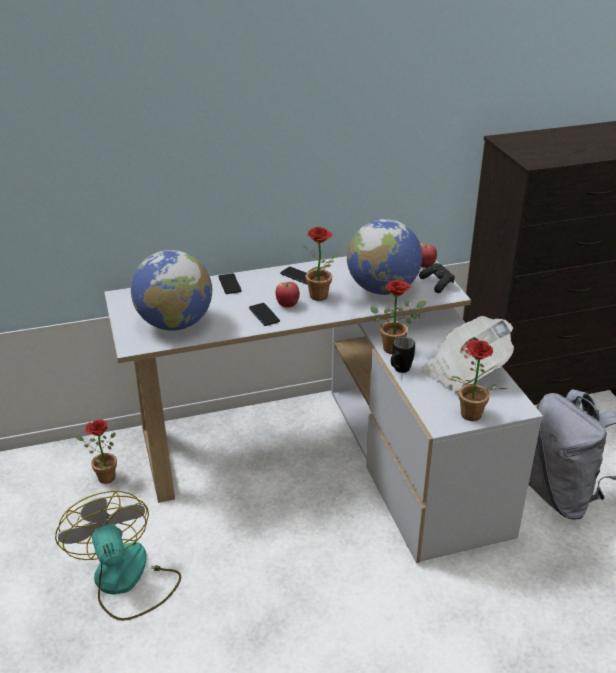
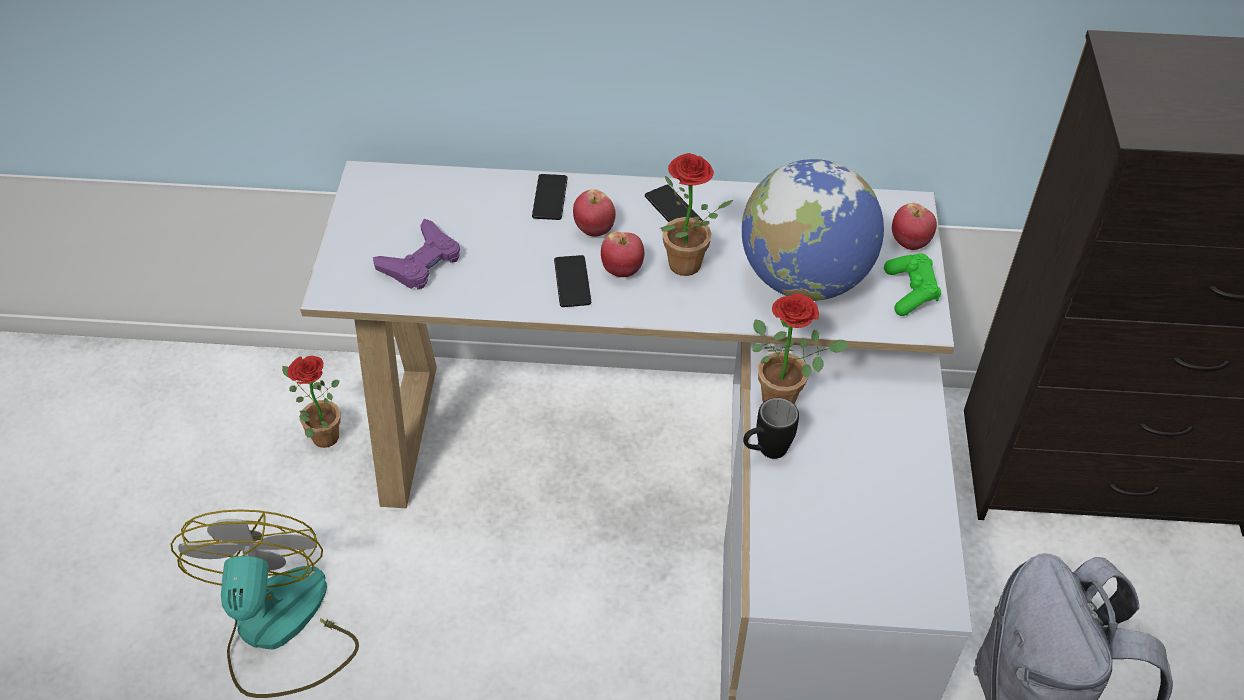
camera: 20 degrees right, 15 degrees up
(175, 324) = (421, 262): globe -> purple game controller
(262, 292) = (594, 229): none -> apple
(437, 283) = (910, 292): black game controller -> green game controller
(464, 371) = (881, 487): newspaper -> none
(468, 417) = (834, 591): potted plant -> none

